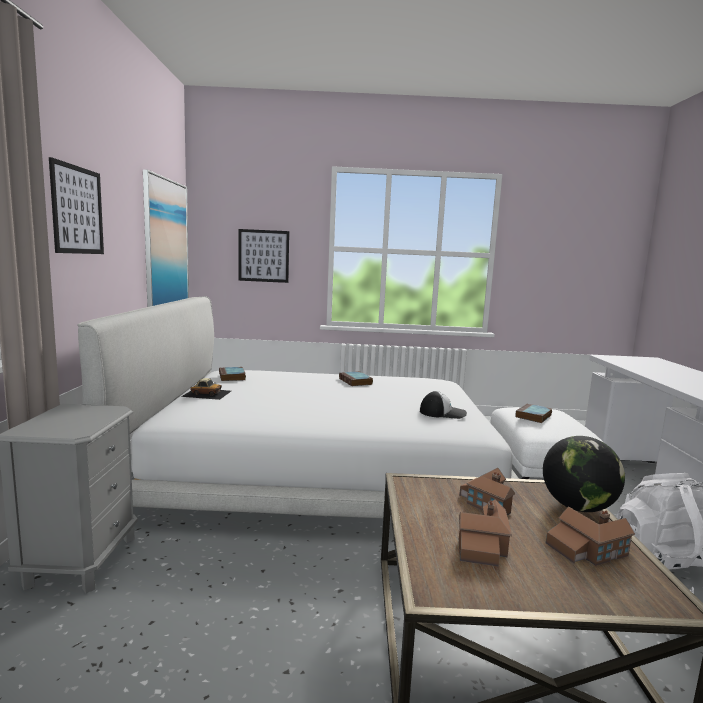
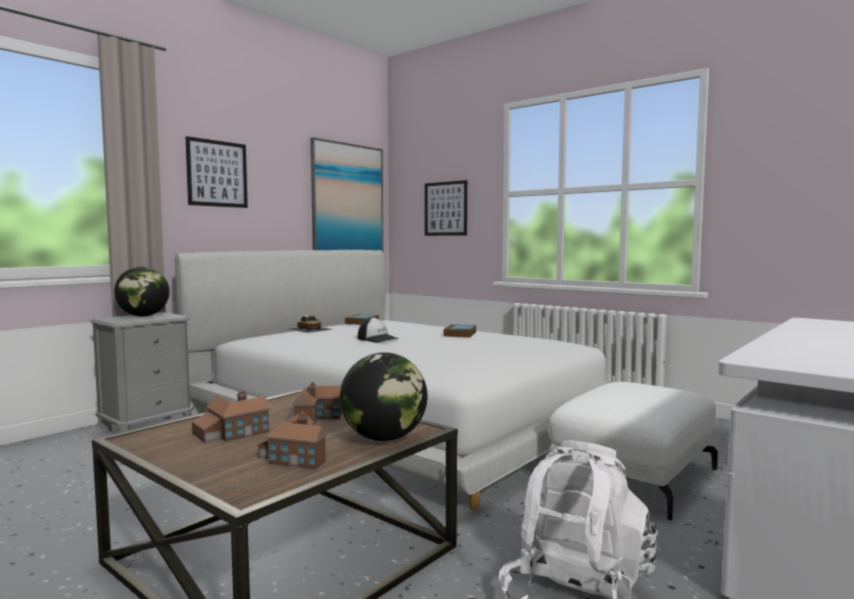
camera: 40 degrees right, 5 degrees down
(65, 416) = (143, 316): none -> globe
(443, 413) = (465, 361): cap -> cap (378, 339)
(533, 416) = (617, 388): book -> none

